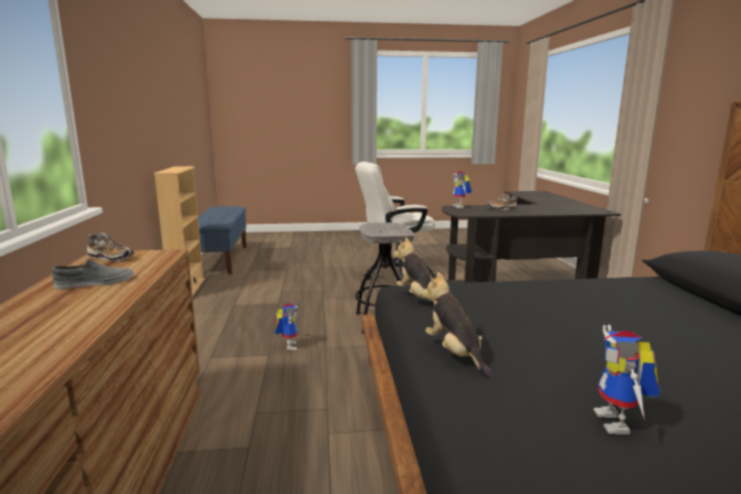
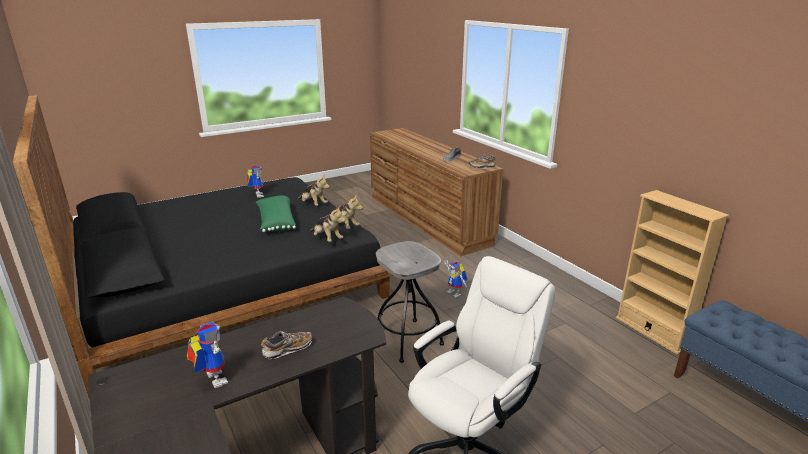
camera: 155 degrees right, 10 degrees up
(451, 283) = (327, 239): none -> plush toy
(460, 207) = (355, 339): toy robot -> toy robot (211, 379)
(534, 328) = (276, 222): none -> green pillow

